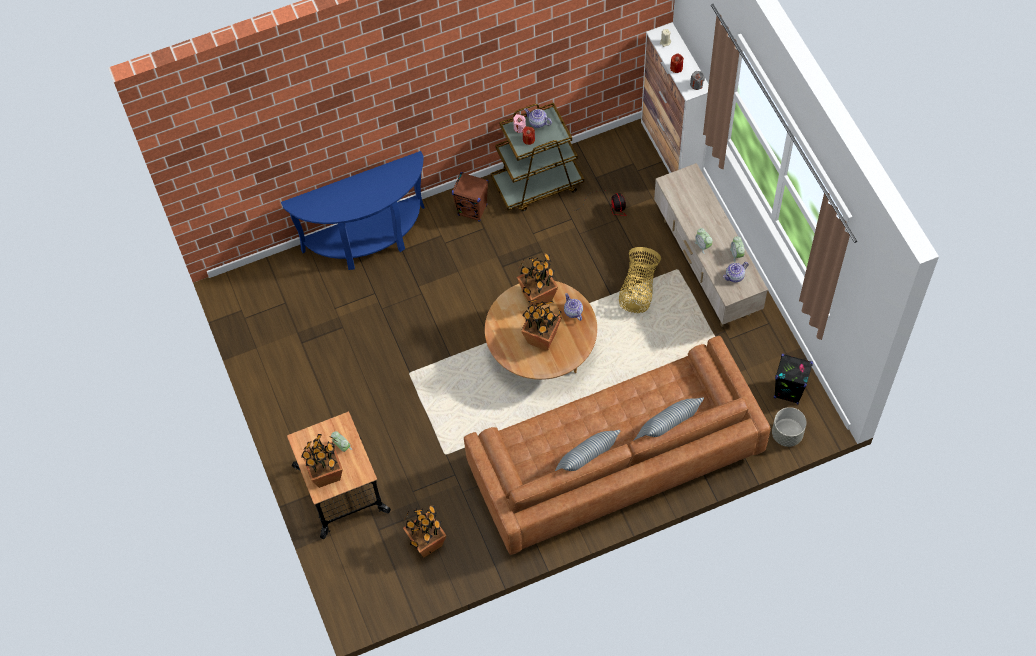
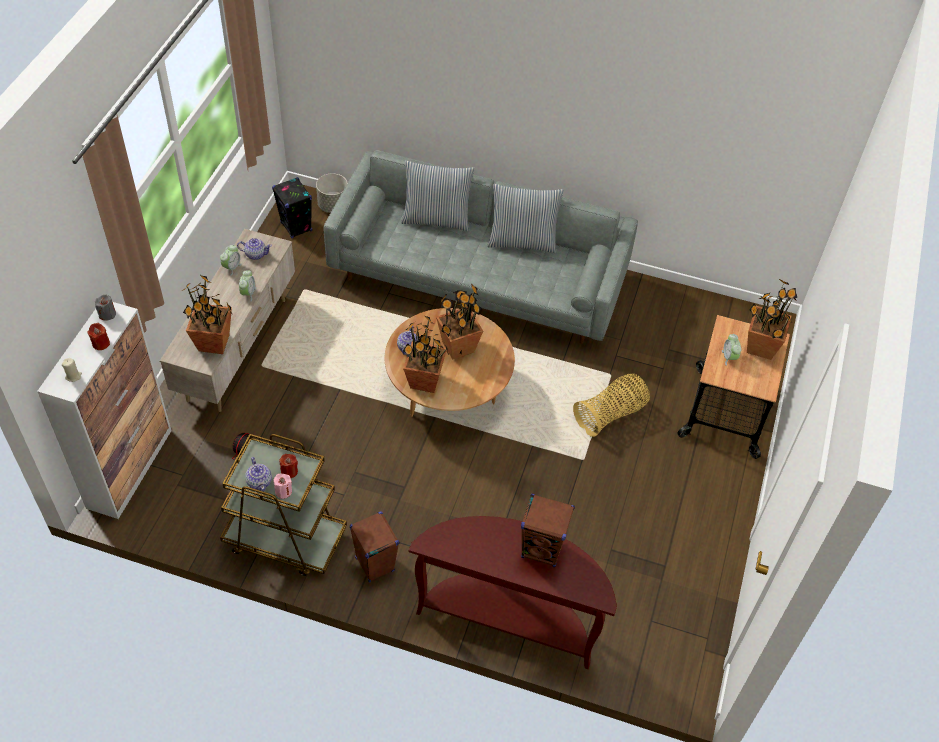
camera: 145 degrees left, 10 degrees down
(348, 205) = (542, 550): none -> brown speaker
(368, 241) = (509, 618): blue console table -> brown console table
(426, 543) = (683, 327): potted plant -> potted plant (214, 343)
(614, 461) = (478, 276): brown sofa -> grey sofa
(638, 289) = (312, 376): basket -> basket (610, 414)

